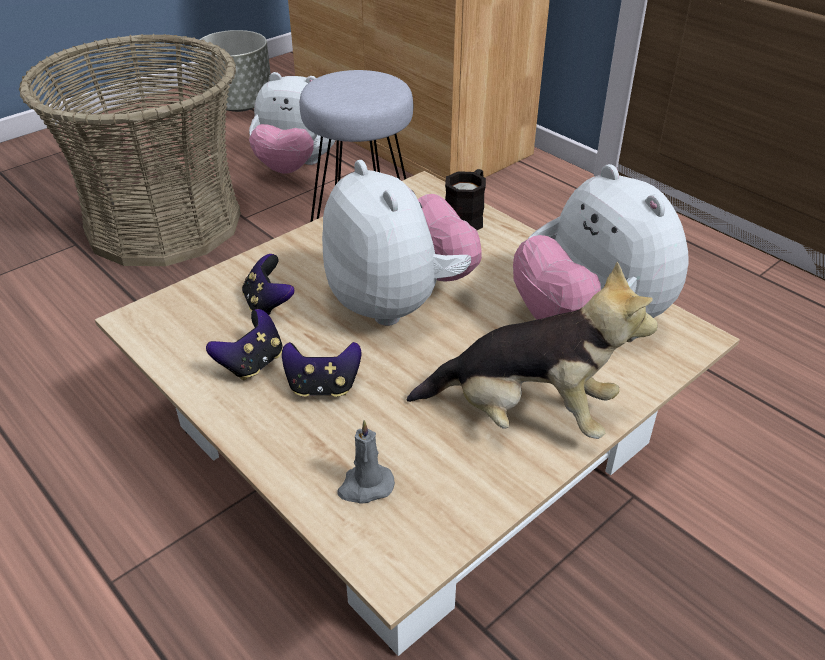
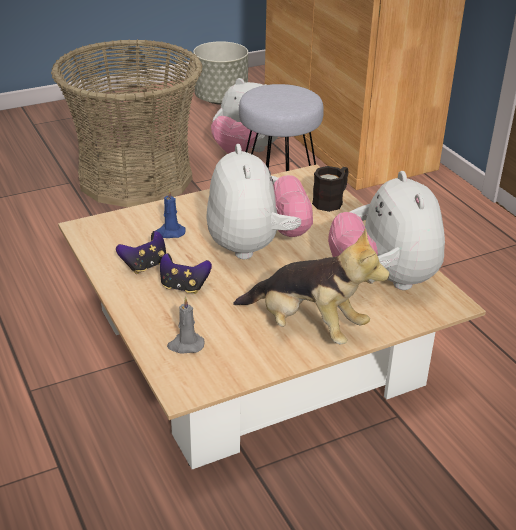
camera: 15 degrees right, 5 degrees down
(268, 304) = (169, 232): game controller -> blue candle

